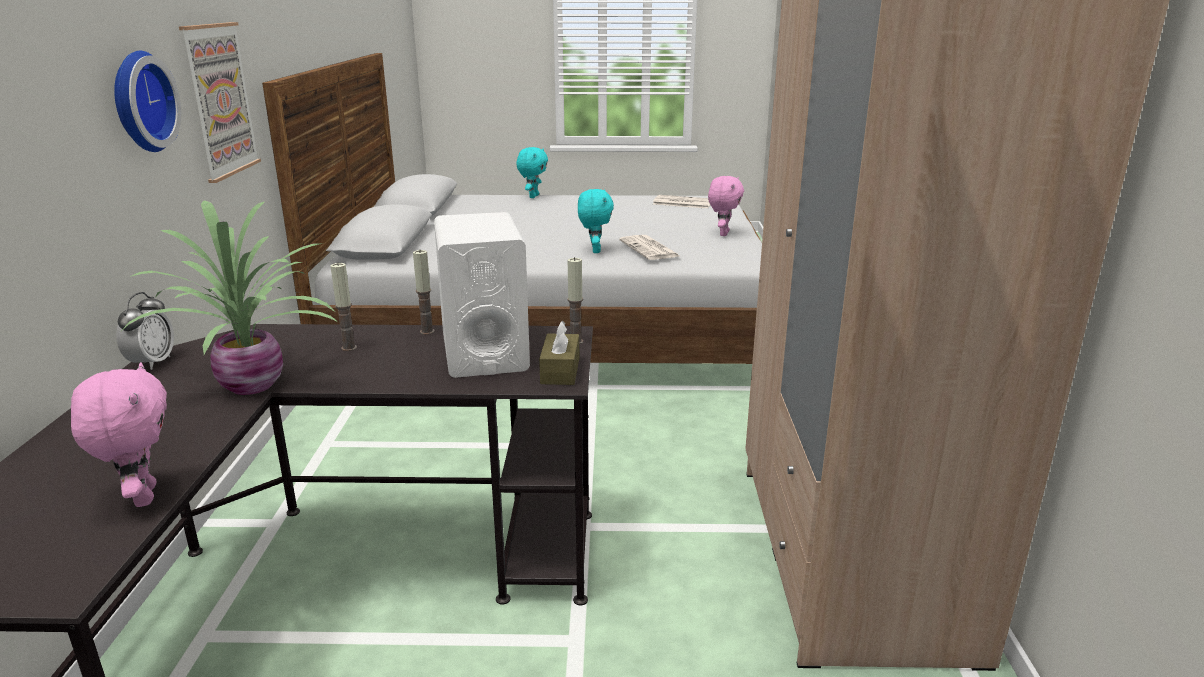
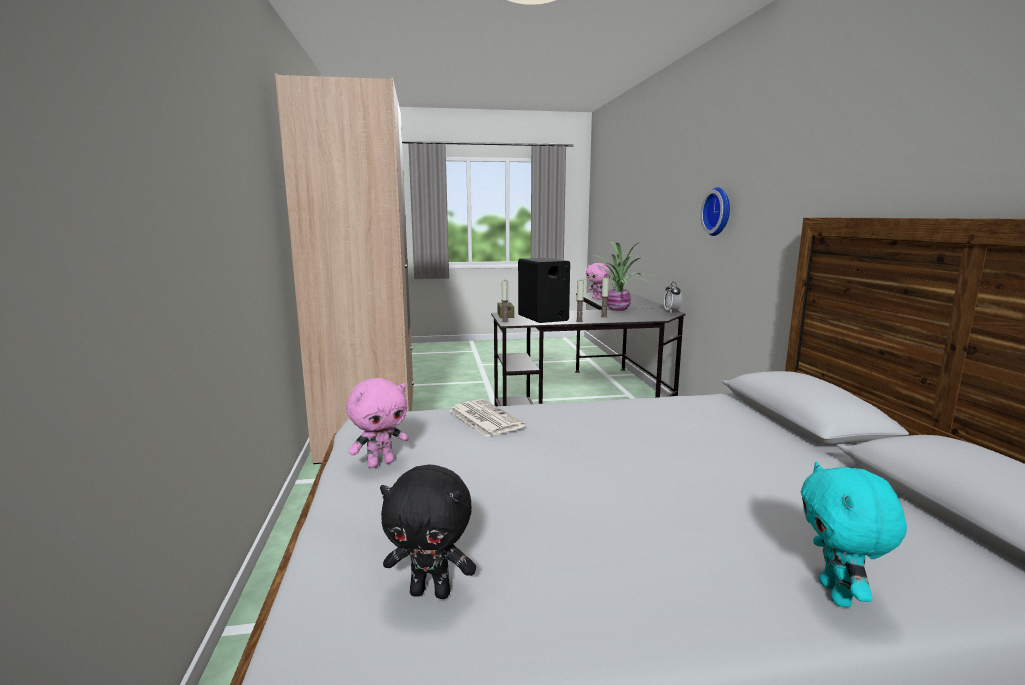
camera: 170 degrees right, 10 degrees down
(220, 100) = (769, 222): picture -> none
(484, 352) = (543, 318): white speaker -> black speaker
(594, 250) = (548, 419): turquoise plush toy -> none
(682, 203) = (431, 592): newspaper -> black plush toy
(723, 234) = (380, 463): pink plush toy -> pink plush toy turned 135 degrees counterclockwise

